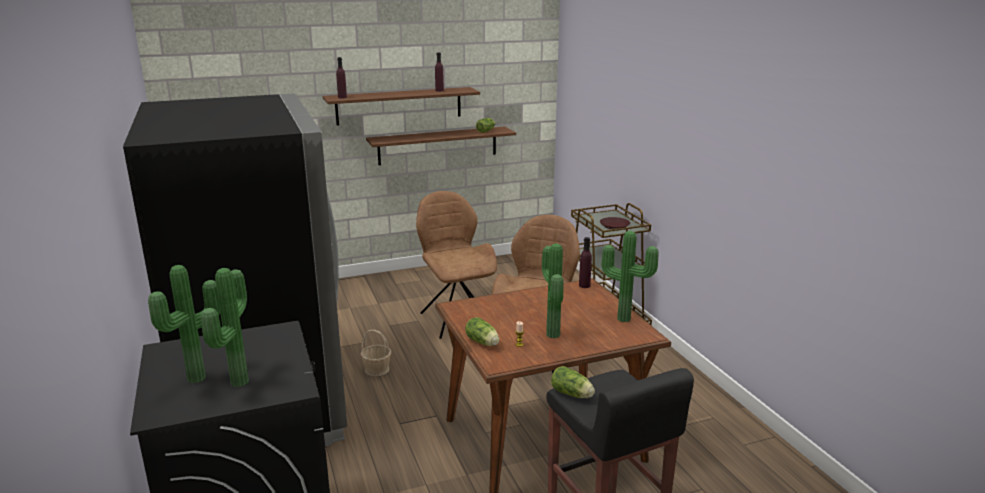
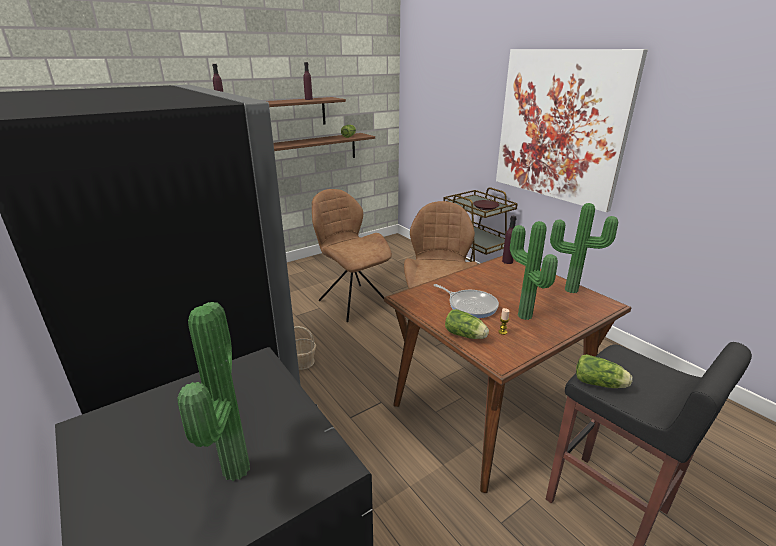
camera: 15 degrees left, 5 degrees up
(199, 379) = (168, 476): potted plant -> none
(509, 320) = (470, 305): none -> frying pan
(686, 142) = (560, 126): none -> picture

